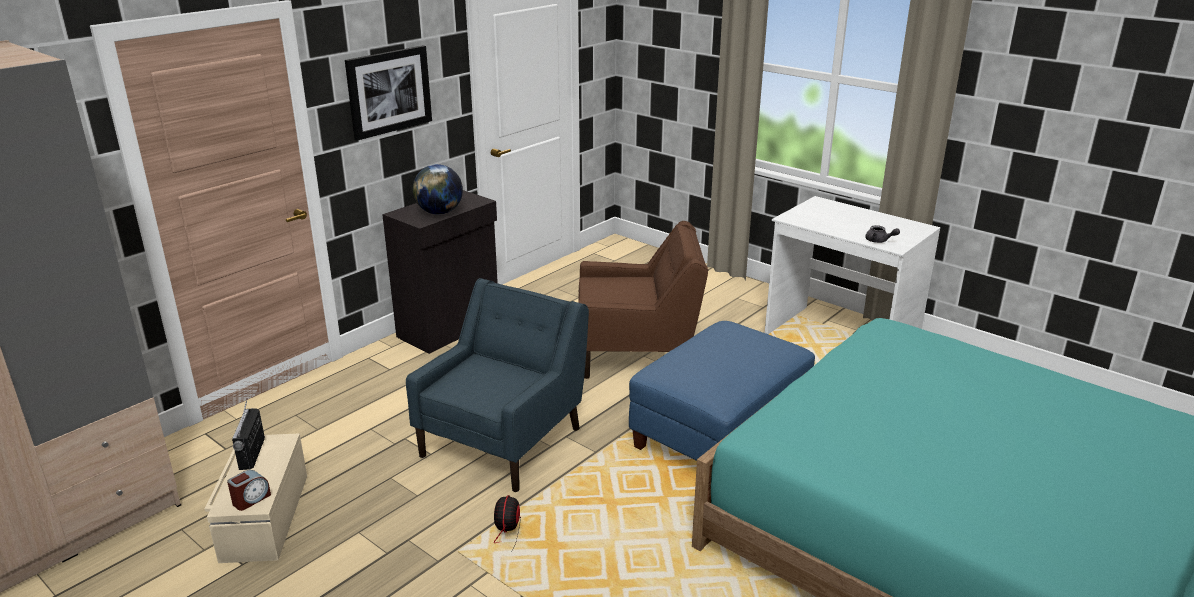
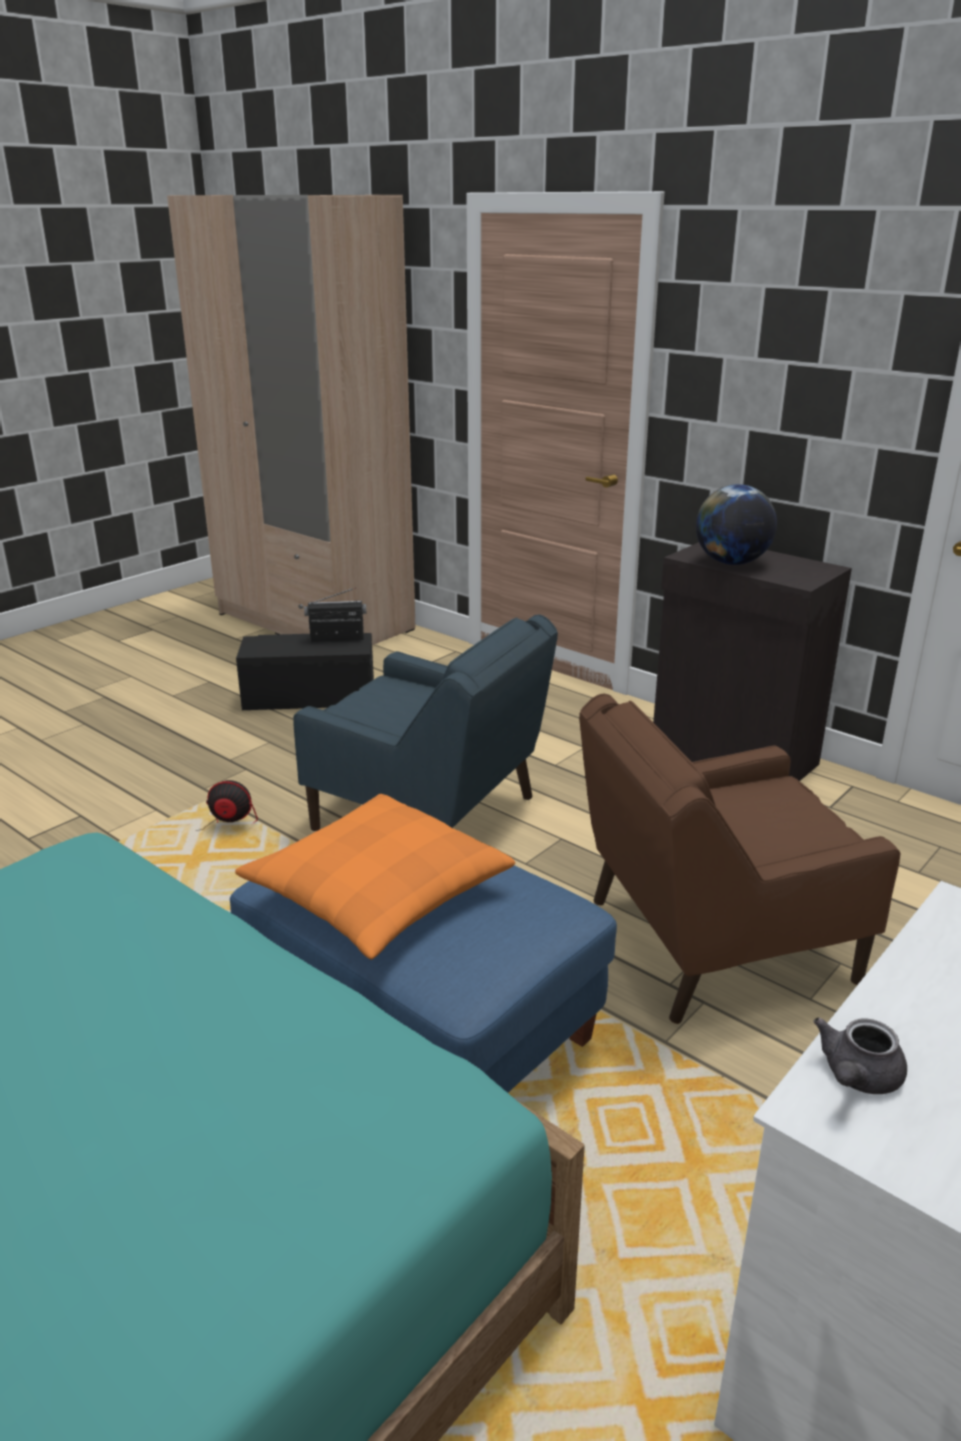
camera: 90 degrees right, 0 degrees up
(251, 499) = (261, 648): alarm clock -> none
(263, 517) = (309, 695): beige storage box -> black storage box
(389, 91) = (776, 361): picture -> none
(637, 353) = (712, 942): brown armchair -> brown armchair turned 75 degrees clockwise
(730, 368) = (377, 893): none -> orange pillow

